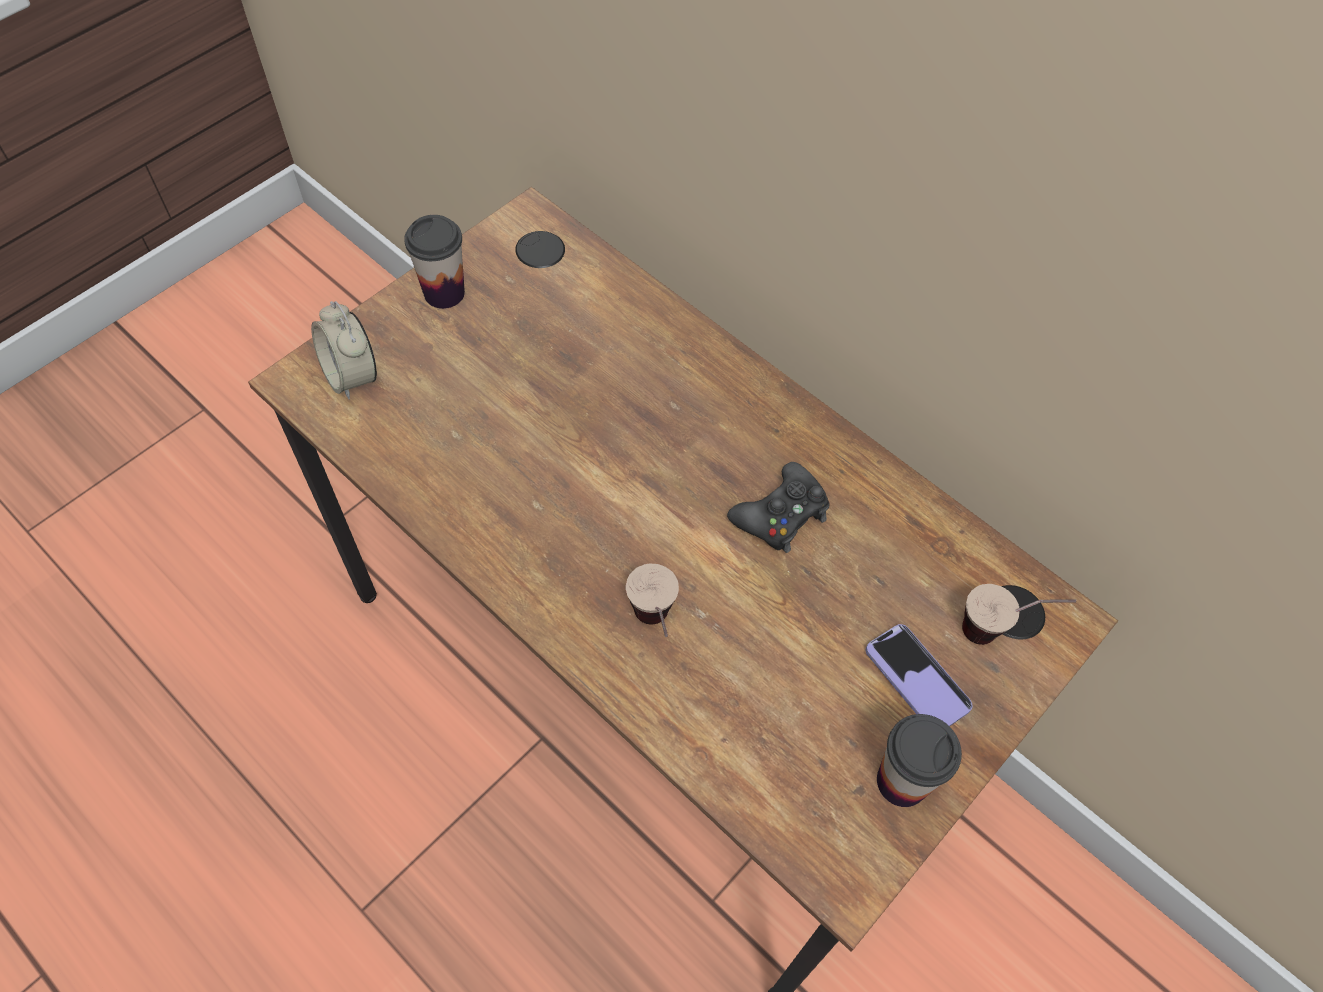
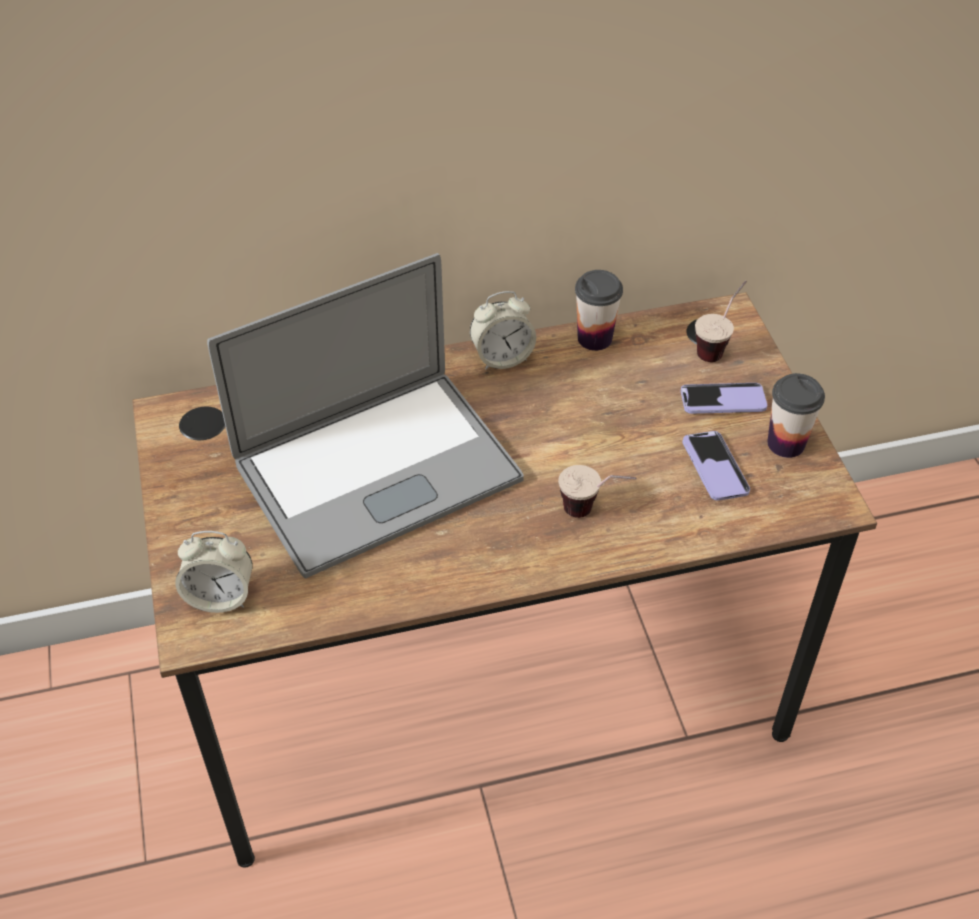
camera: 55 degrees left, 10 degrees down
(444, 293) = (190, 500): cup -> cup (594, 338)
(577, 410) = (377, 471): none -> laptop
(781, 515) = (556, 403): black game controller -> none
(806, 720) = (715, 467): none -> phone
(807, 433) = (502, 357): none -> alarm clock

